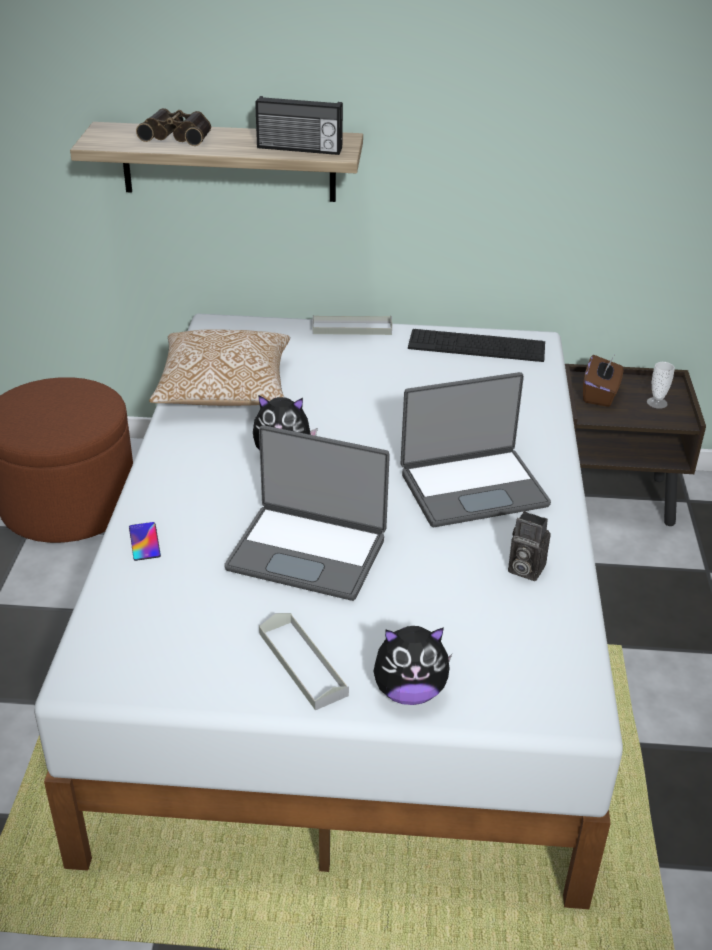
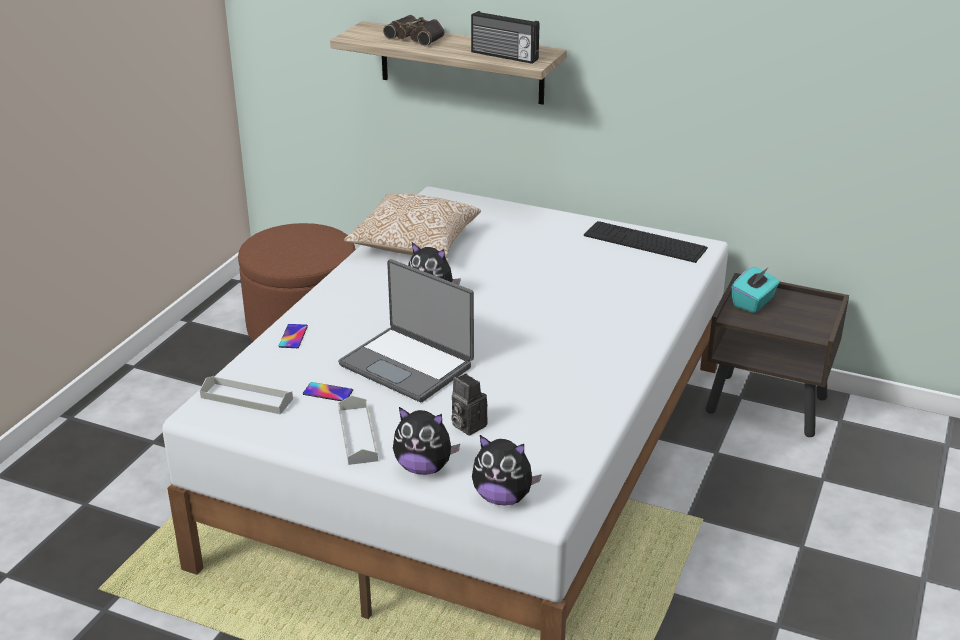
camera: 20 degrees right, 5 degrees down
(232, 612) = (328, 392): none -> phone
(352, 328) = (547, 214): grey tray -> grey tray (246, 398)
(472, 488) = (567, 344): laptop -> none
(523, 569) = (569, 407): camera -> camera (466, 425)
(525, 710) = (503, 497): none -> plush toy
(600, 394) = (753, 302): brown tissue box -> turquoise tissue box
(657, 403) = (802, 317): cup -> none

